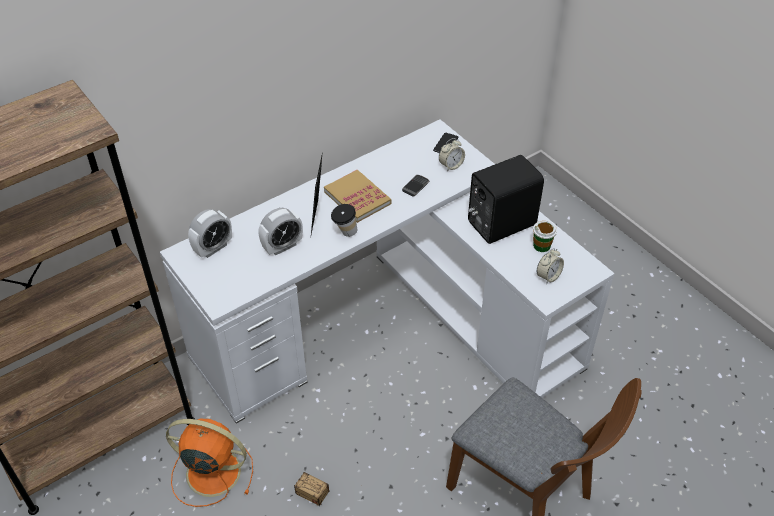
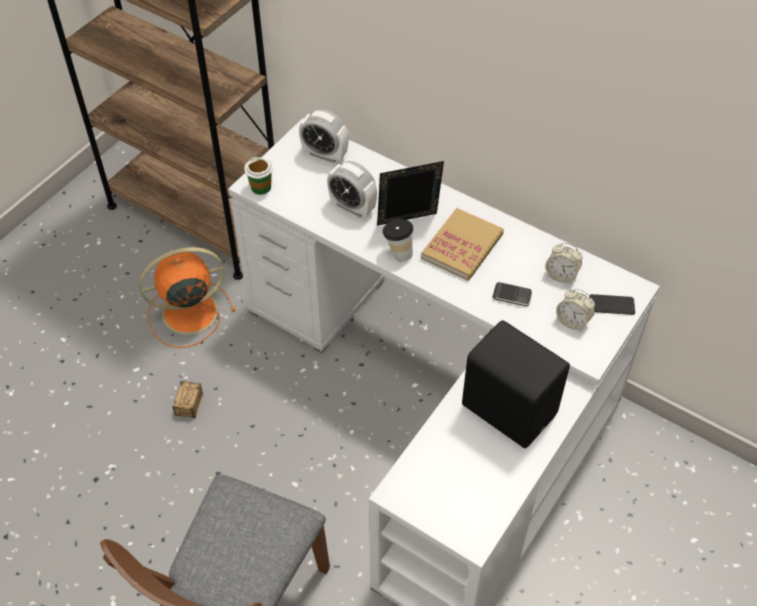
camera: 70 degrees right, 5 degrees up
(211, 471) = (187, 313): orange fan -> orange fan turned 105 degrees counterclockwise
(542, 246) = (490, 466): cup -> cup (261, 187)
(548, 276) = (437, 486): alarm clock -> alarm clock (561, 275)

